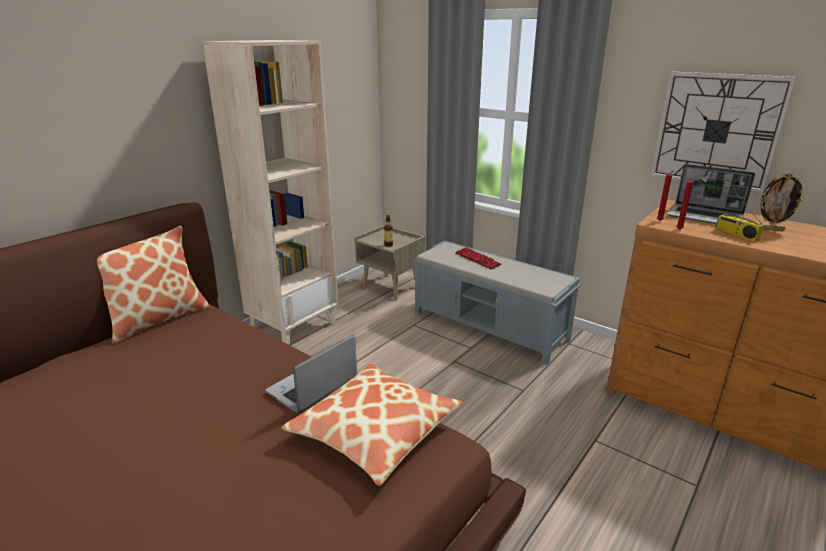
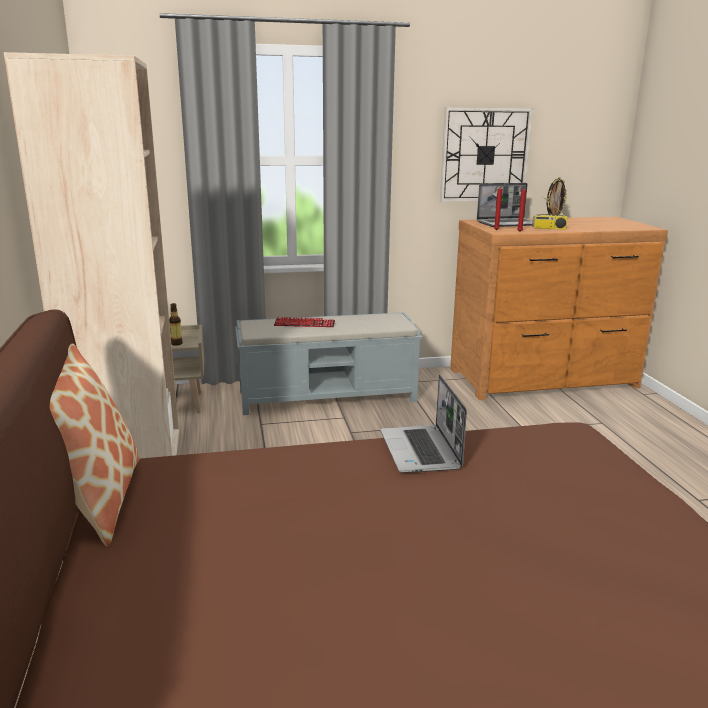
camera: 50 degrees left, 5 degrees down
(375, 430) = (524, 447): pillow -> none

